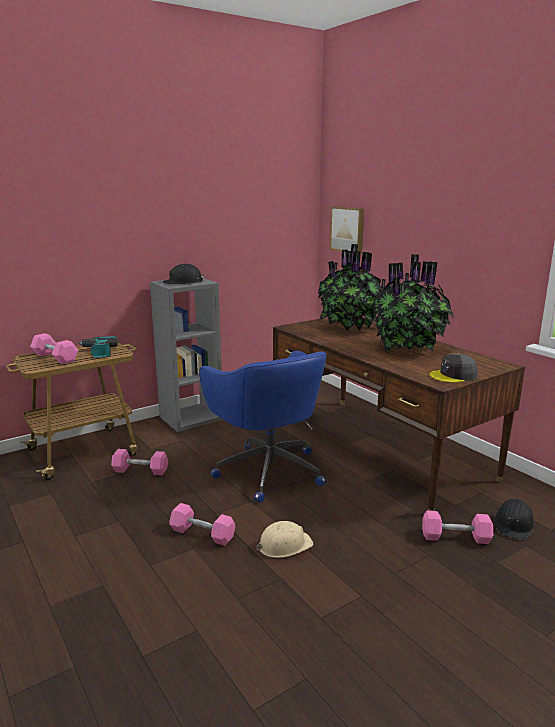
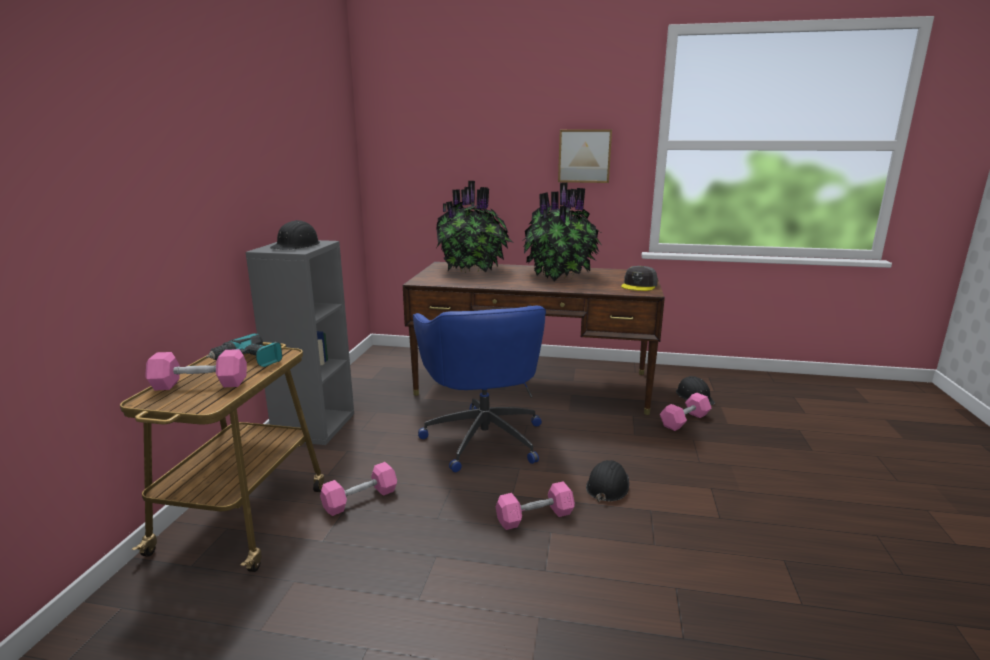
camera: 45 degrees left, 0 degrees up
(268, 469) = (483, 437): blue office chair -> blue office chair turned 60 degrees clockwise
(284, 545) = (607, 486): beige hard hat -> black hard hat
(348, 229) = (409, 170): picture -> picture (584, 156)

